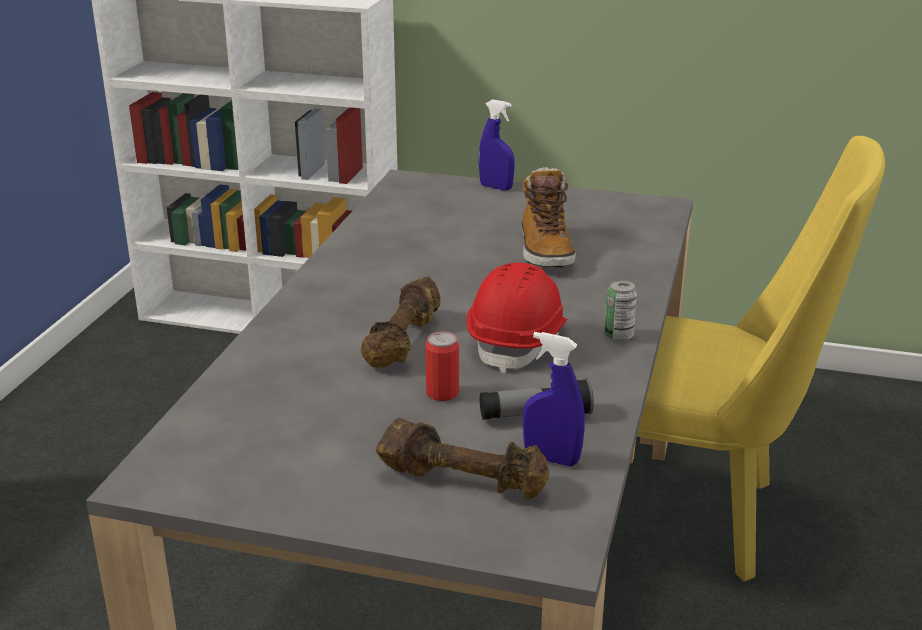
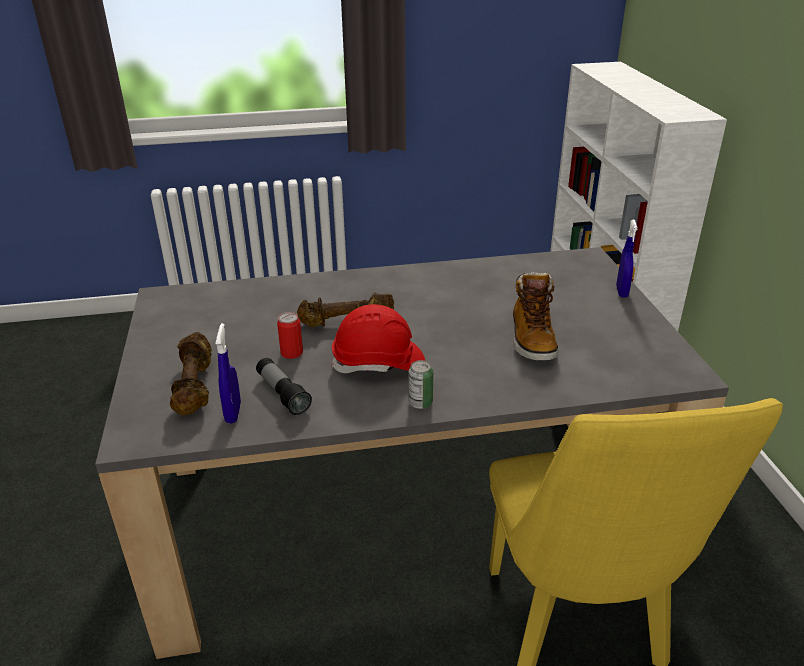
camera: 65 degrees right, 5 degrees up
(545, 251) = (532, 339): boot -> boot turned 60 degrees counterclockwise

